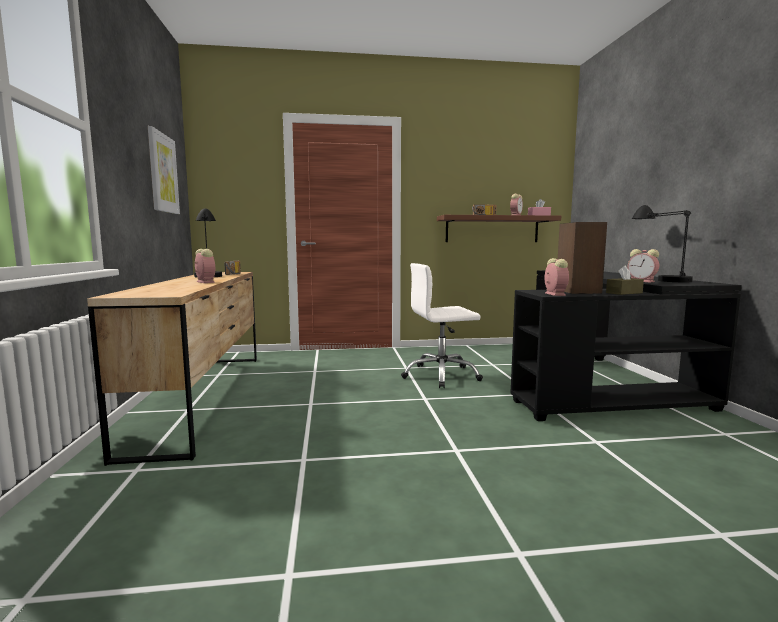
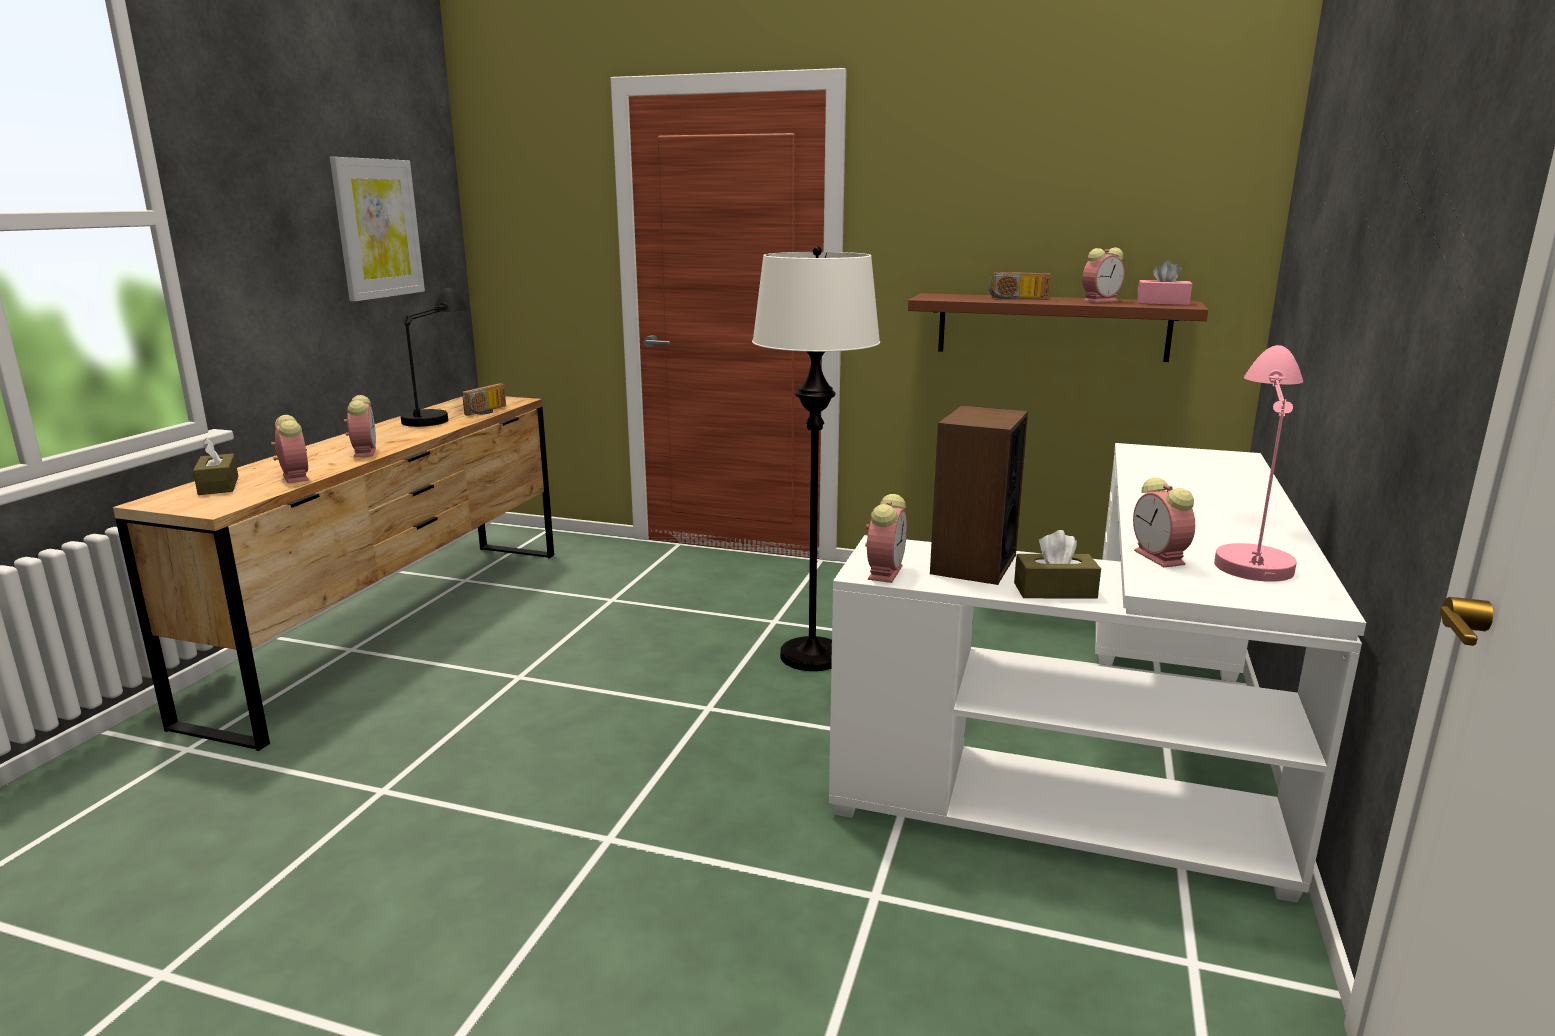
camera: 25 degrees right, 10 degrees up
(144, 291) = (218, 485): none -> brown tissue box
(187, 287) = (295, 477): none -> alarm clock
(441, 375) = (811, 656): white office chair -> white floor lamp
(601, 383) = (1122, 750): black desk -> white desk
(658, 279) = (1251, 546): black table lamp -> pink table lamp

